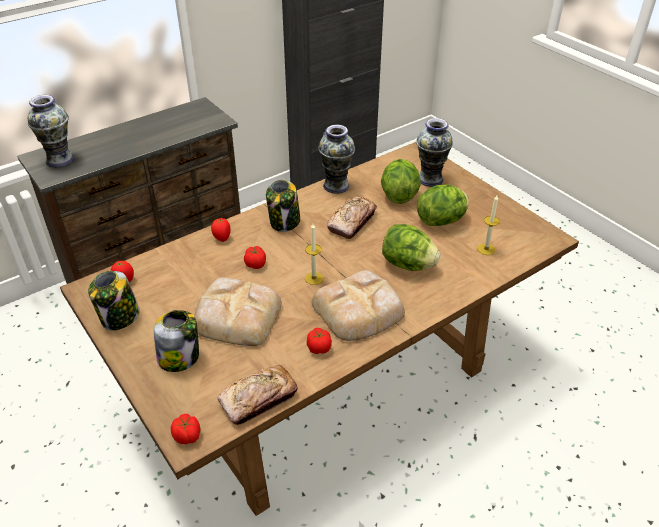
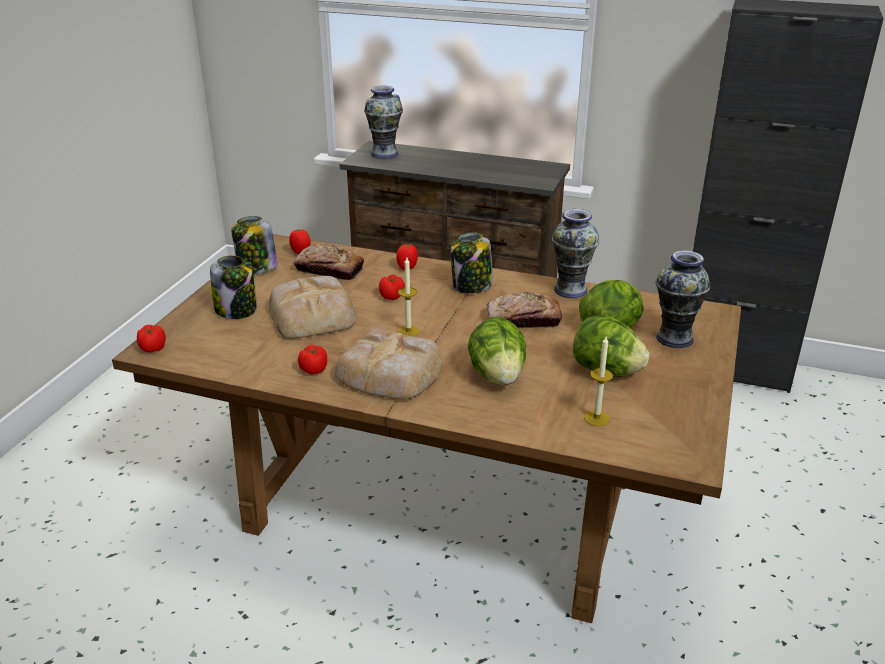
camera: 55 degrees right, 10 degrees down
(258, 399) = (220, 364): bread -> bread (329, 269)

